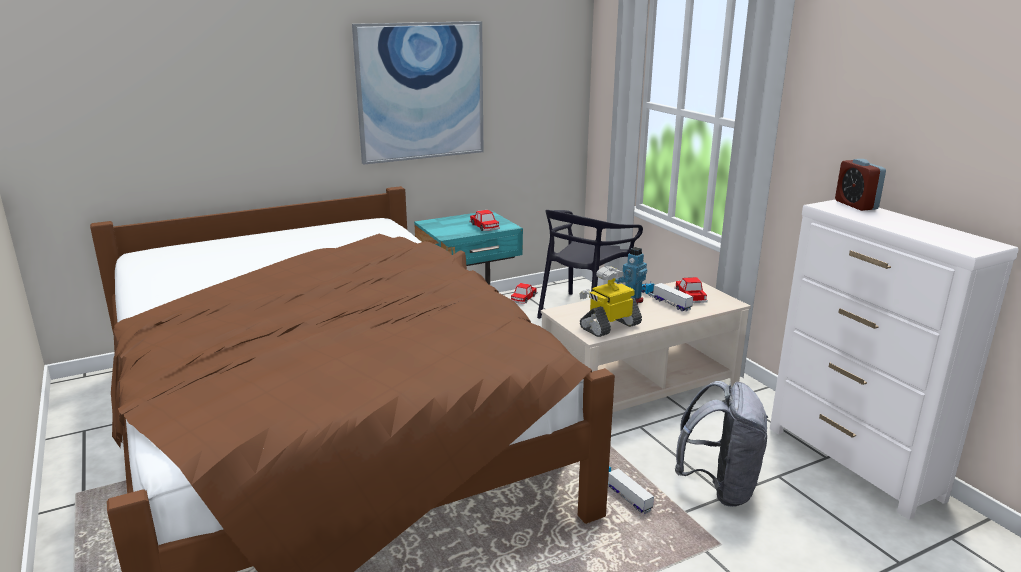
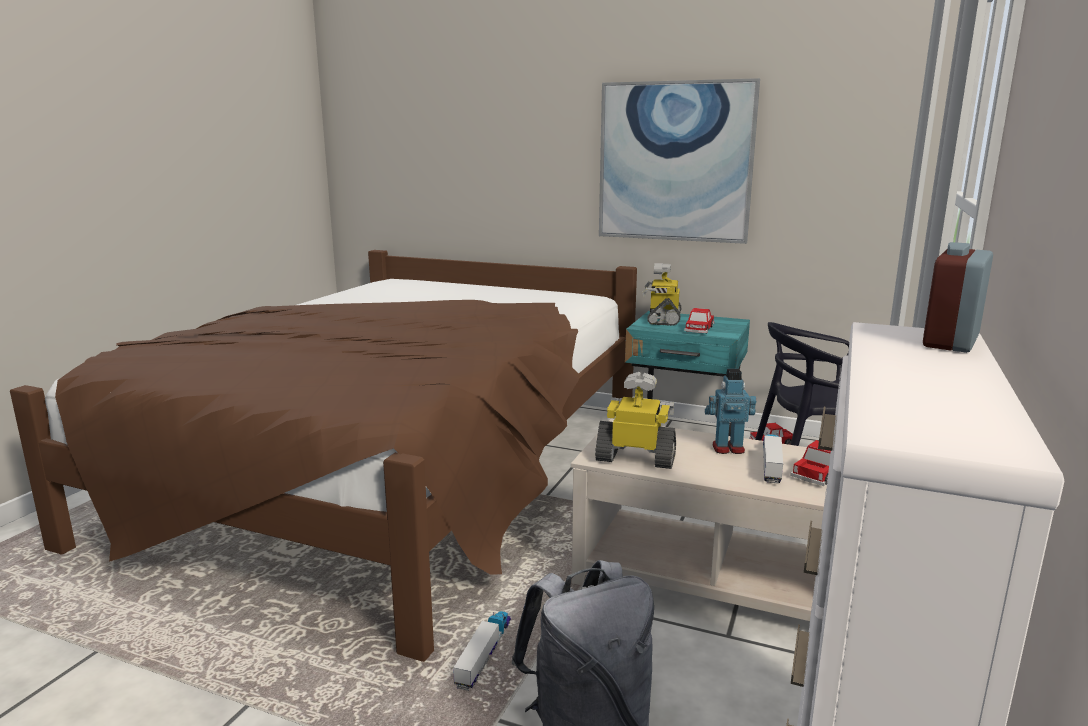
camera: 50 degrees right, 5 degrees down
(443, 225) = (663, 319): none -> toy robot

